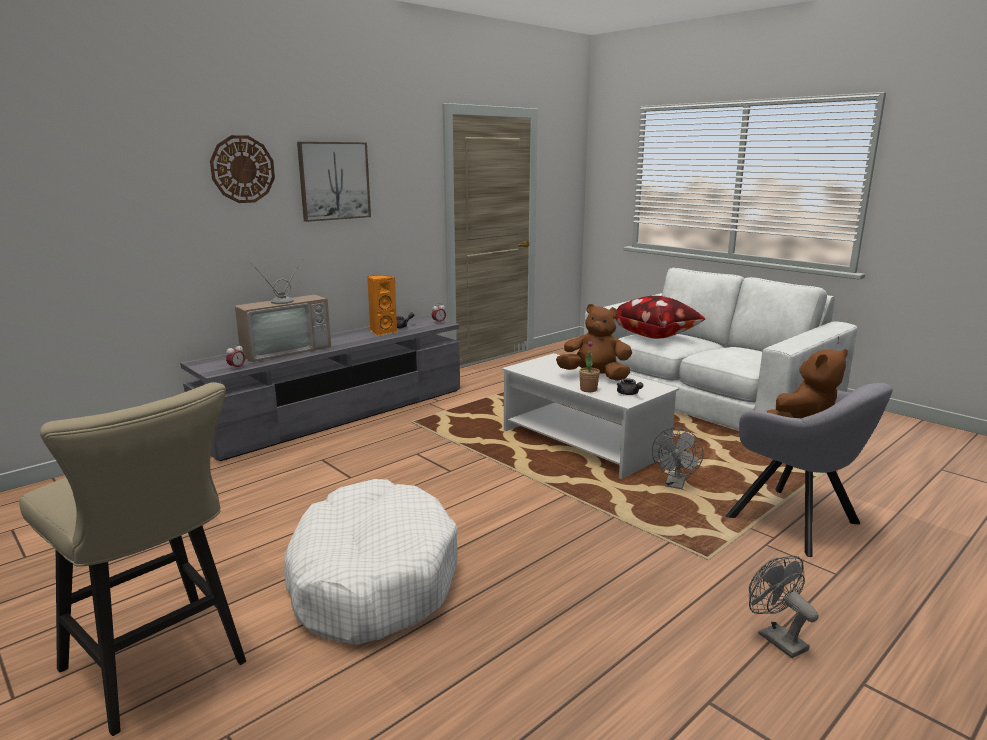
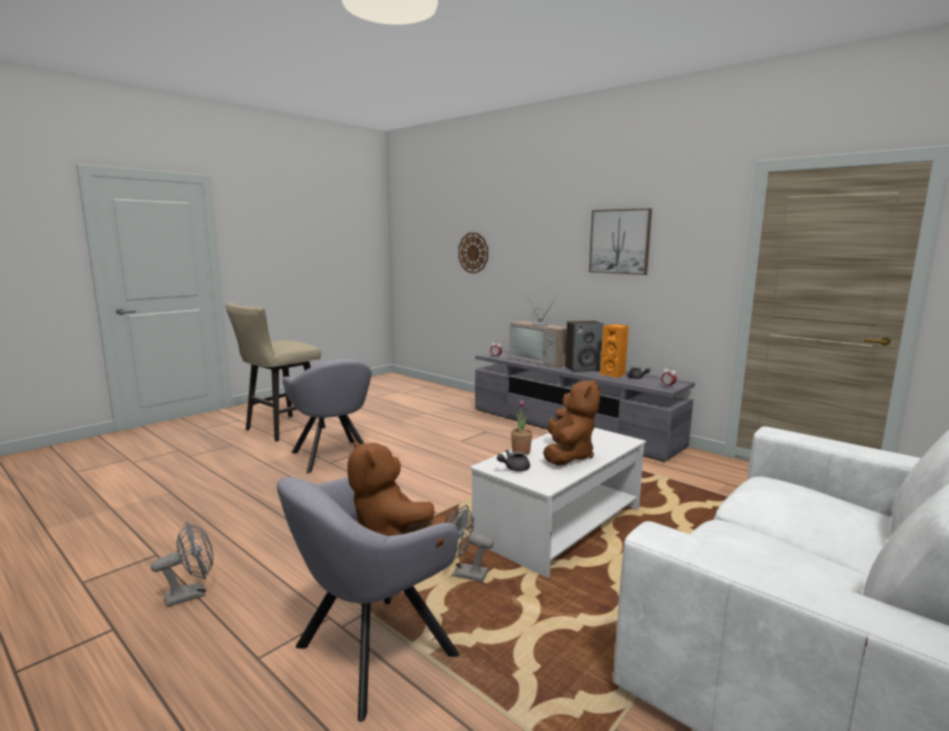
camera: 85 degrees right, 5 degrees down
(242, 169) = (555, 231): wall clock -> wall clock (473, 253)
(346, 338) = (582, 369): none -> speaker
(371, 578) = (333, 457): white dog bed -> grey armchair
(656, 335) = (793, 494): pillow -> none

